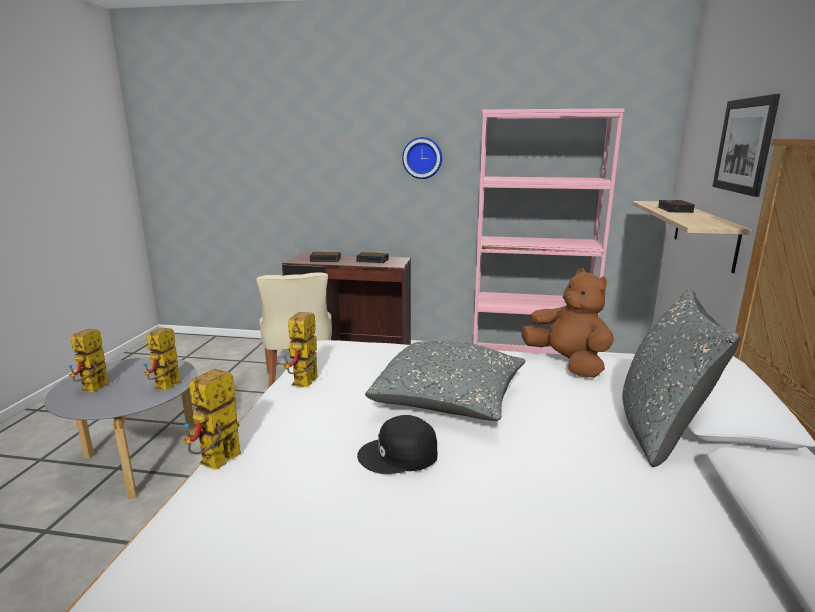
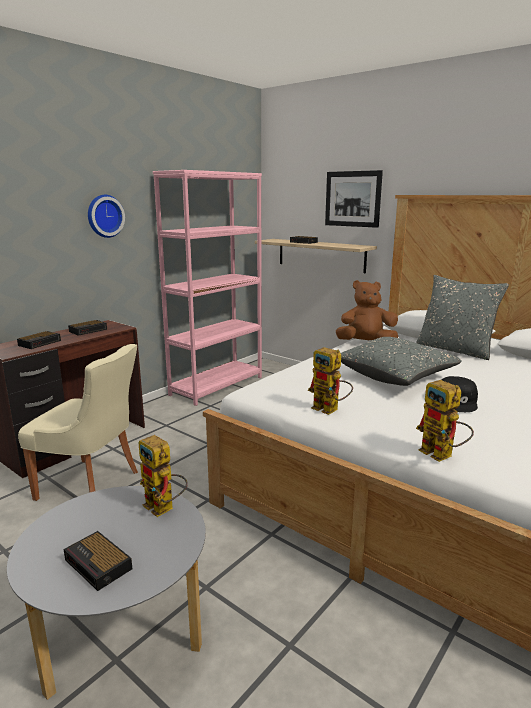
camera: 60 degrees left, 0 degrees up
(93, 390) = (99, 565): toy robot -> alarm clock

